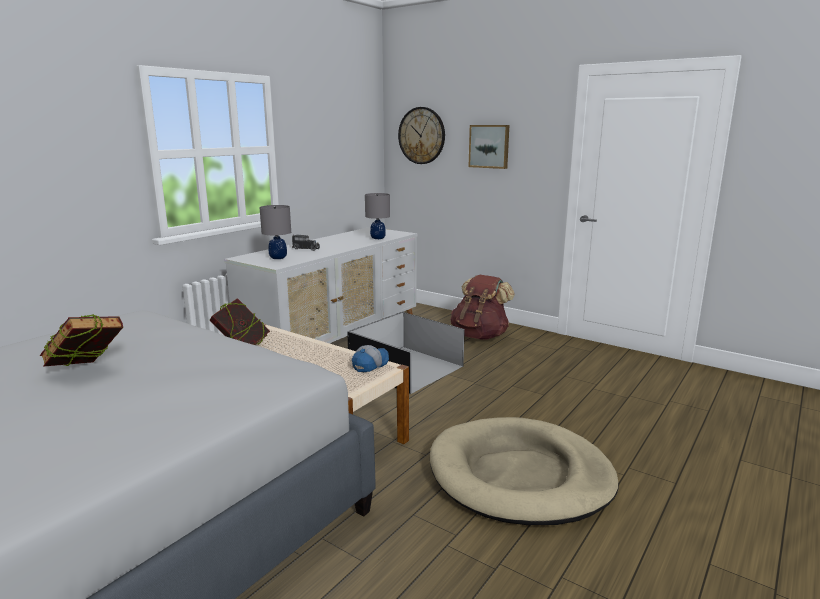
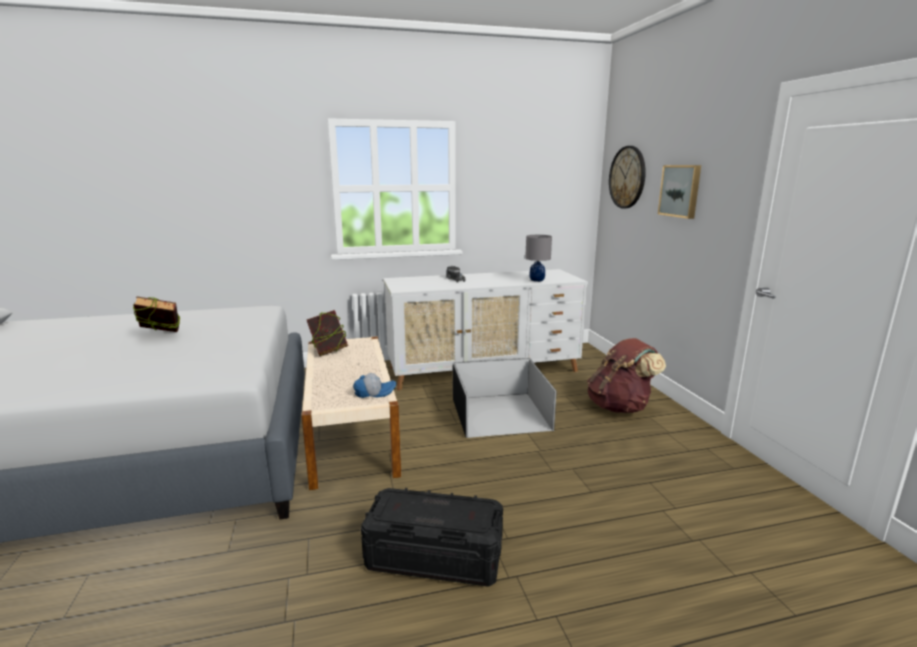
camera: 40 degrees right, 0 degrees up
(278, 258) = (416, 284): grey table lamp -> none
(520, 476) = (434, 557): beige dog bed -> black storage box

